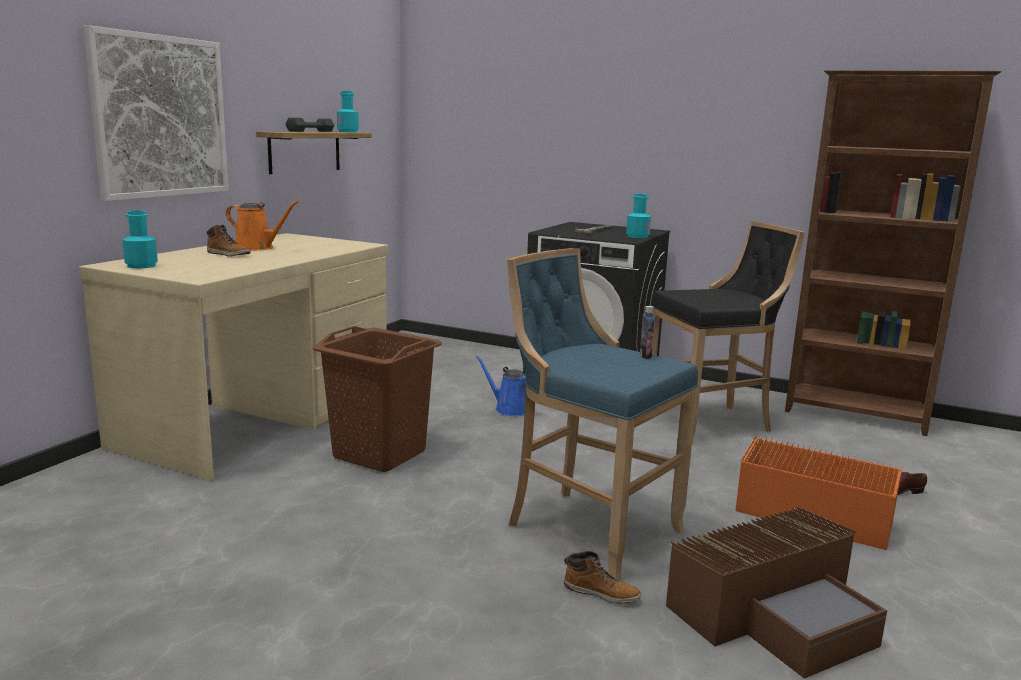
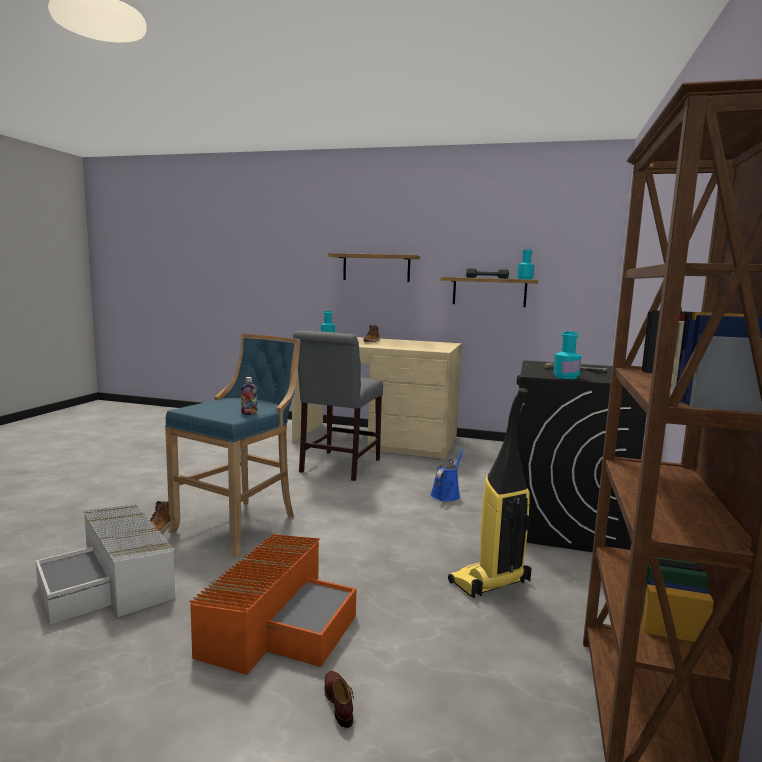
camera: 80 degrees right, 5 degrees down
(160, 117) = (376, 268): picture -> shelf
(257, 248) = (398, 342): orange watering can -> none
(379, 454) = (337, 467): brown laundry basket -> grey chair
(711, 422) = (489, 583): black stool -> vacuum cleaner
(775, 613) = (112, 584): brown storage box -> white storage box

